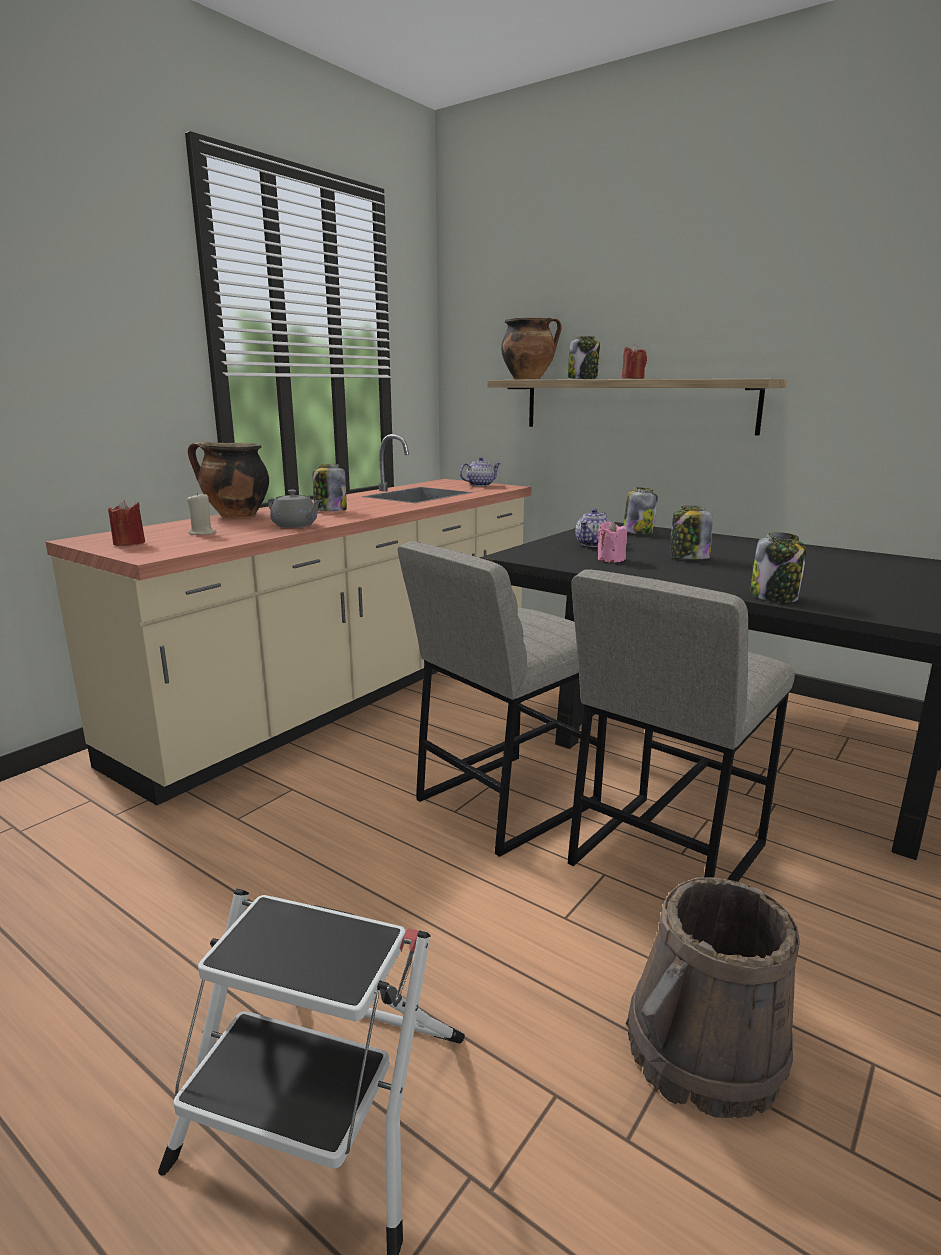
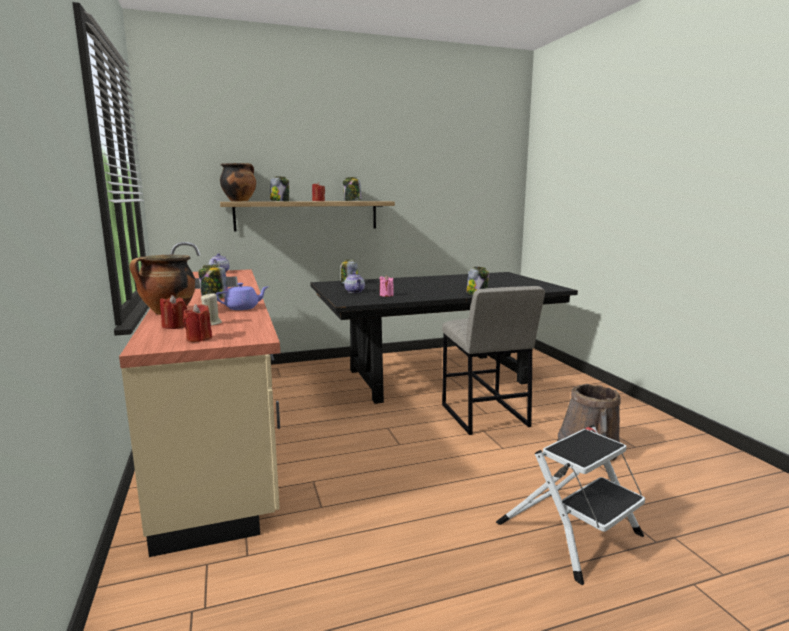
camera: 55 degrees left, 5 degrees down
(177, 528) = (174, 326): none -> red candle
(295, 525) = (243, 308): grey teapot -> purple teapot
(504, 802) = (408, 431): grey chair -> none
(688, 558) = (406, 288): jar -> jar (352, 201)

